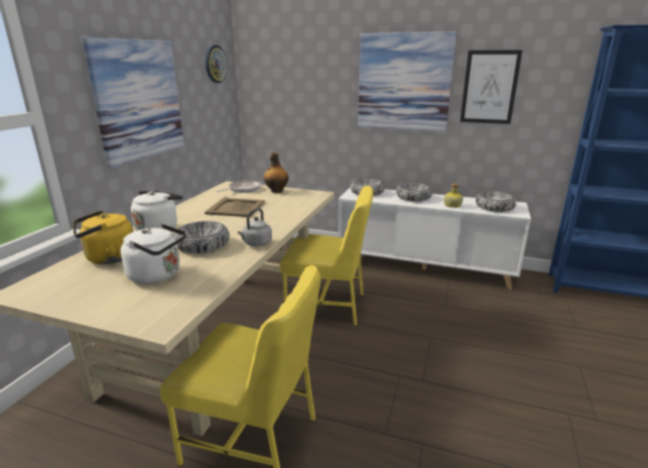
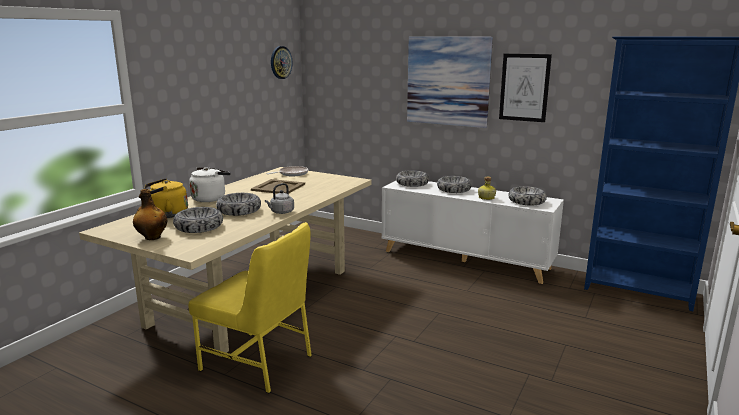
camera: 10 degrees right, 5 degrees down
(139, 100) = (207, 94): picture -> none
(158, 275) = (199, 227): white kettle -> bowl
(276, 191) = (320, 176): bottle -> bottle (152, 237)
(327, 306) = (356, 283): yellow chair -> none

